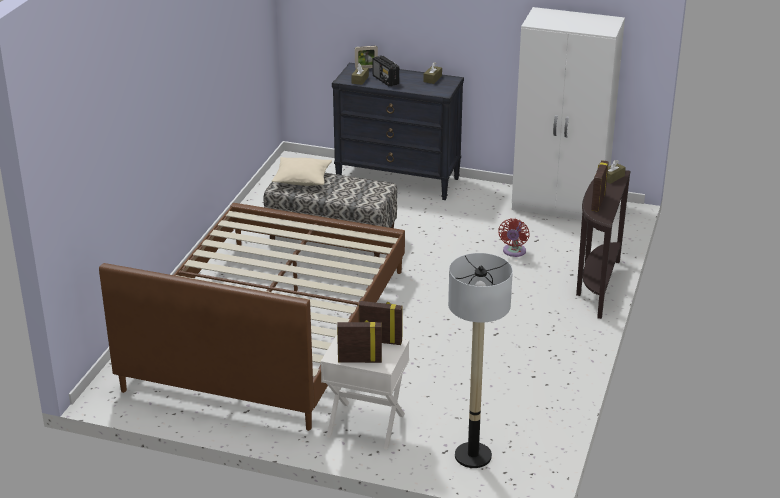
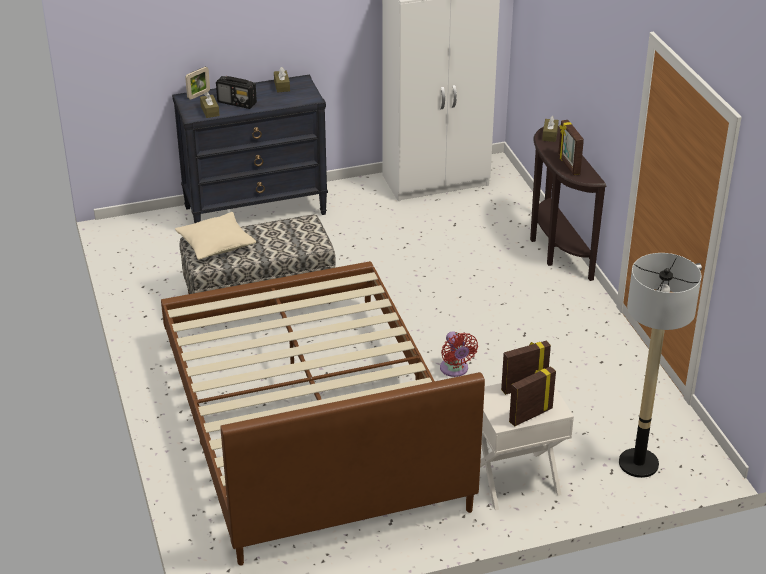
camera: 35 degrees left, 5 degrees up
(513, 252) = (448, 244): red fan -> red fan (455, 370)

